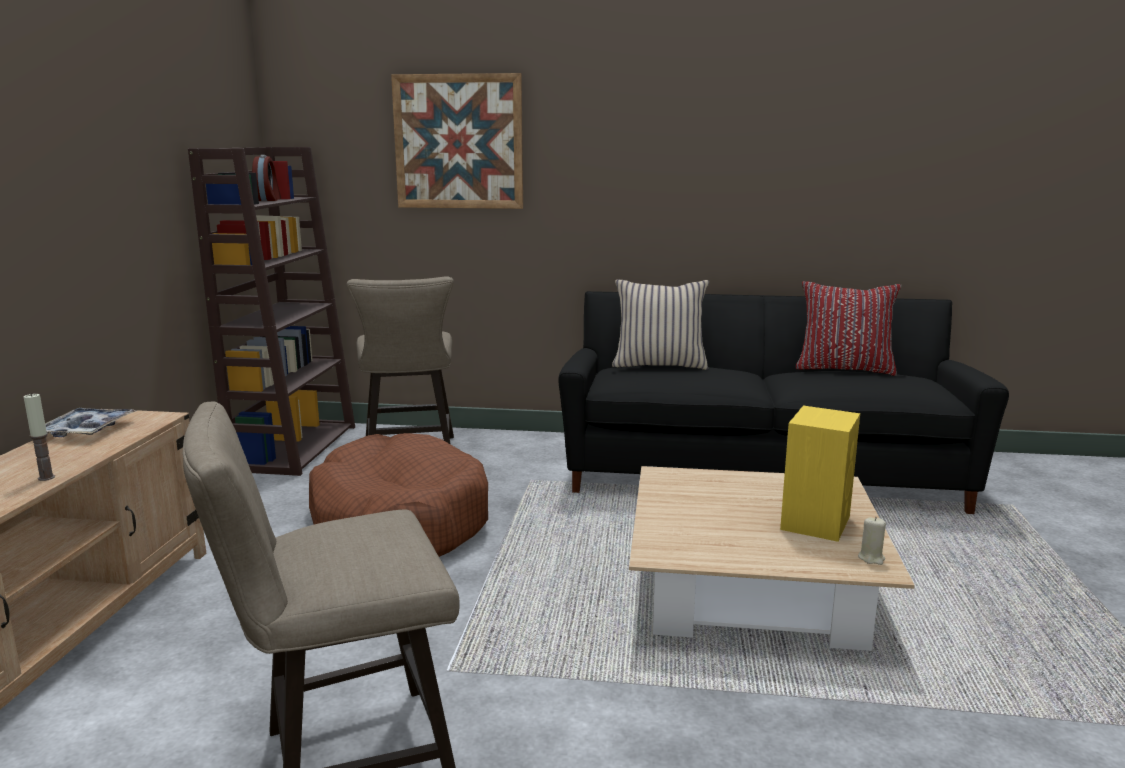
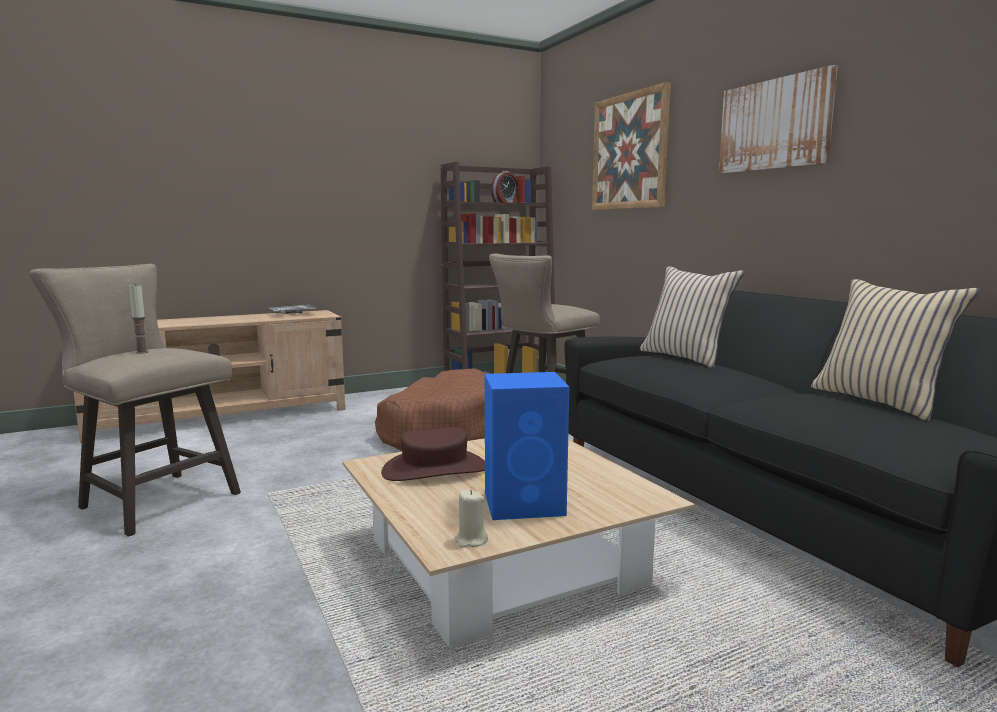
camera: 55 degrees right, 5 degrees down
(46, 478) = (222, 321): candle -> candle (142, 352)
(663, 139) = (775, 125): none -> picture
(703, 533) = (435, 469): none -> brown hat
(816, 522) = (526, 504): yellow speaker -> blue speaker
(844, 369) = (880, 401): red pillow -> beige pillow

